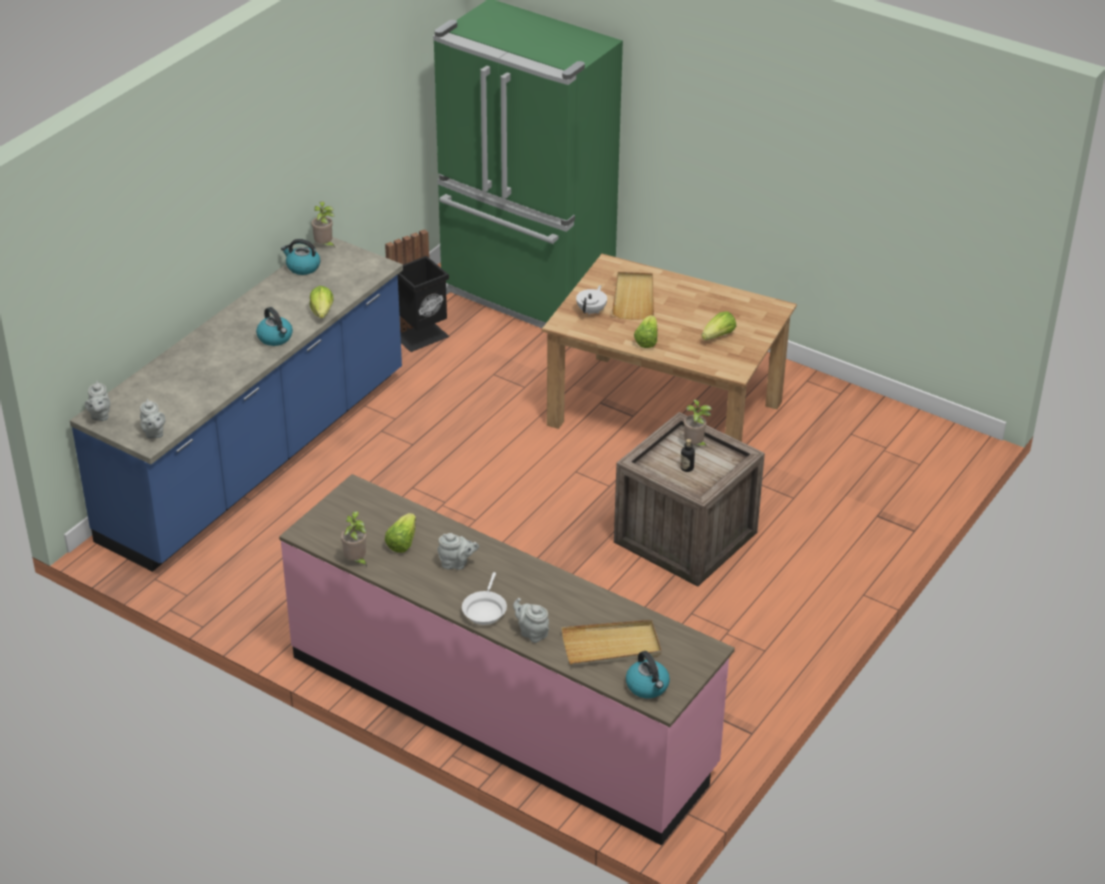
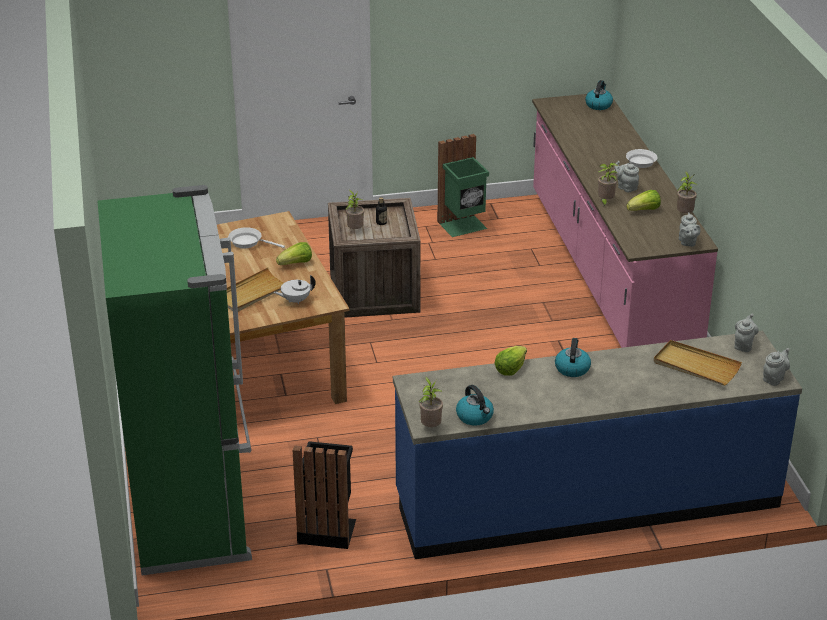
camera: 135 degrees left, 5 degrees down
(453, 530) = (605, 202): none -> potted plant
(532, 633) = (626, 145): grey teapot -> grey teapot (687, 243)
(611, 646) = (592, 123): beige tray -> beige tray (696, 366)
(718, 336) = (248, 242): lettuce -> white frying pan
(730, 677) = (463, 226): none -> green trash can

